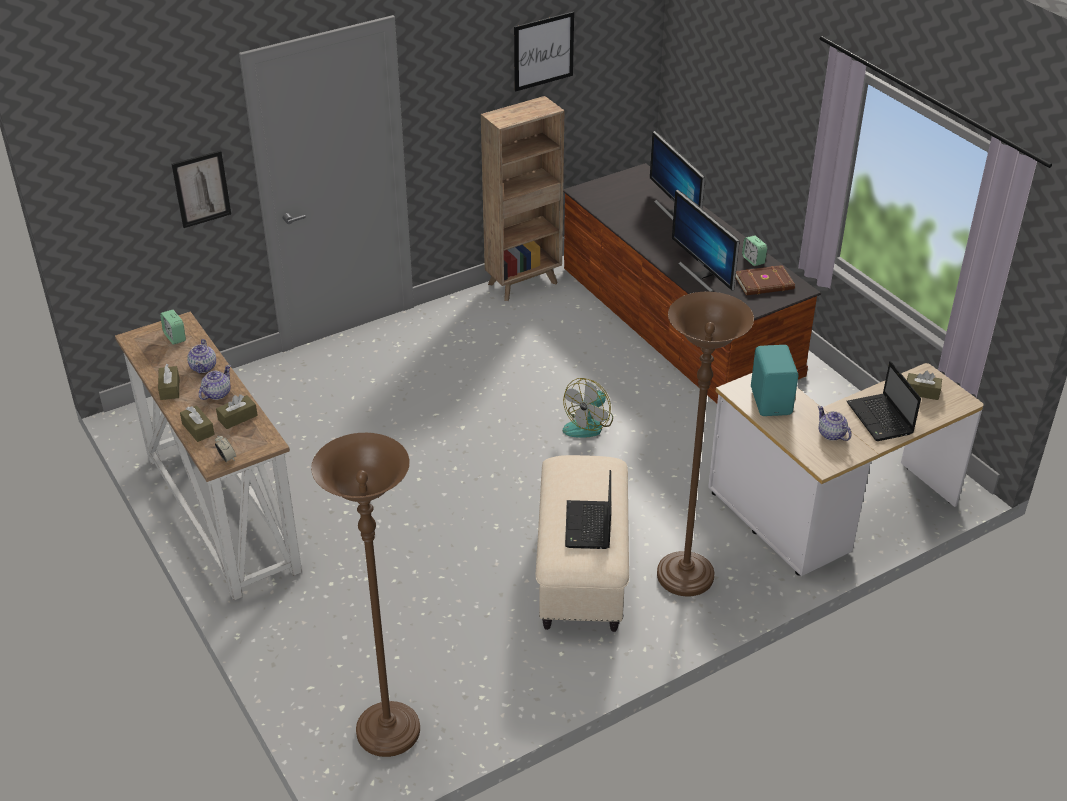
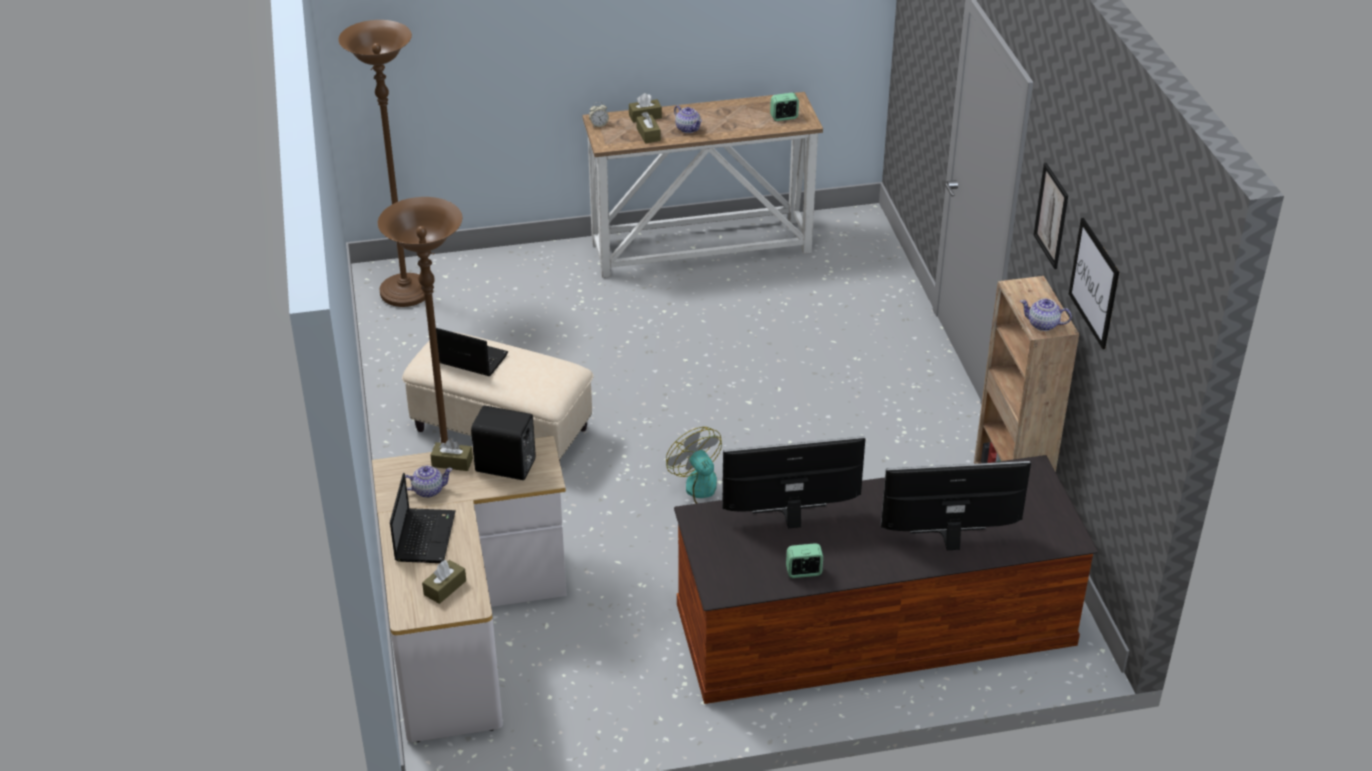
camera: 110 degrees right, 0 degrees up
(170, 388) = (709, 109): brown tissue box -> brown tissue box (452, 462)
(201, 189) = (934, 86): picture -> picture (1051, 215)
(203, 367) = (730, 126): teapot -> teapot (1043, 325)
(765, 283) = (747, 564): brown book -> none
(772, 401) = (506, 467): turquoise speaker -> black speaker
(880, 419) = (425, 535): laptop -> laptop turned 90 degrees clockwise

